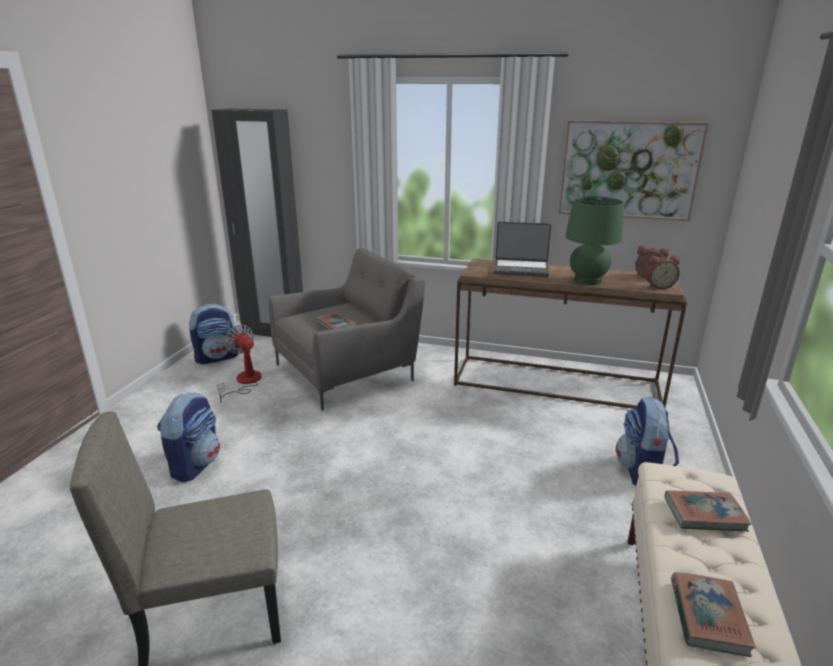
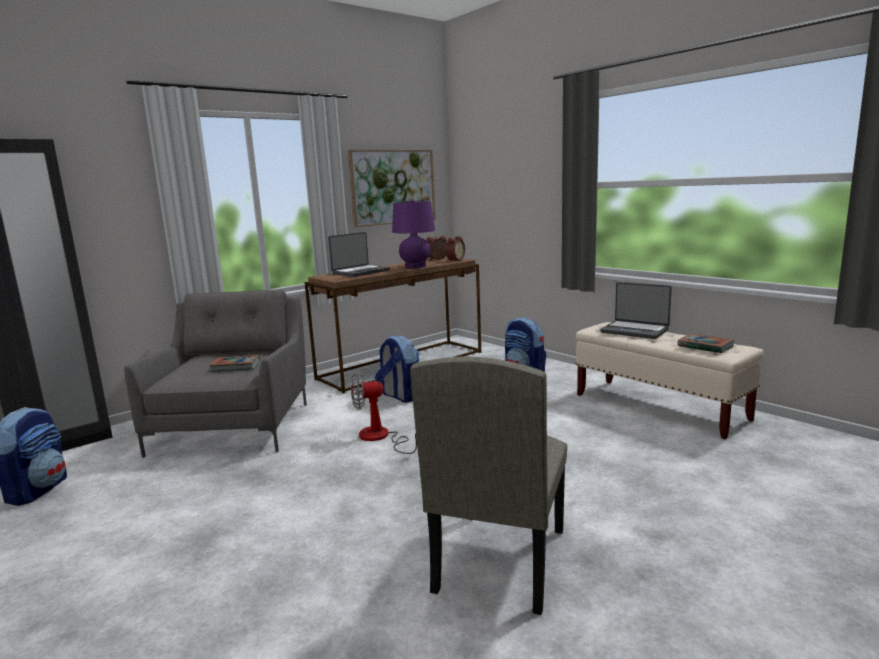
camera: 55 degrees left, 10 degrees down
(195, 464) = (252, 539): backpack -> backpack (399, 396)
(244, 382) = (139, 482): fan -> fan (381, 438)
(587, 280) = (415, 266): green table lamp -> purple table lamp
(704, 514) = (635, 330): book -> laptop

